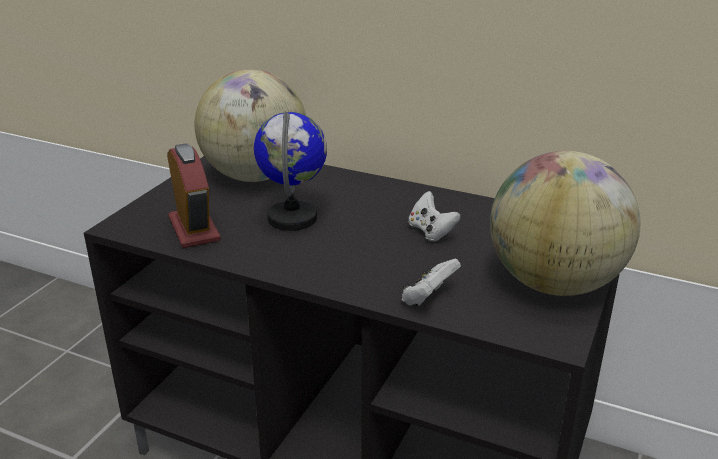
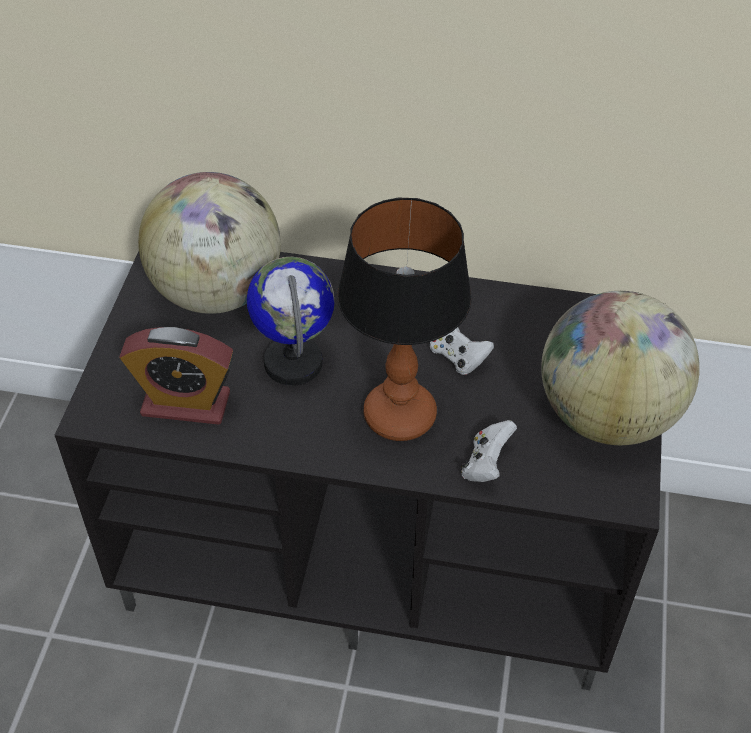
camera: 15 degrees left, 20 degrees up
(194, 229) = (185, 404): alarm clock -> alarm clock turned 135 degrees clockwise
(366, 258) = (401, 415): none -> table lamp

